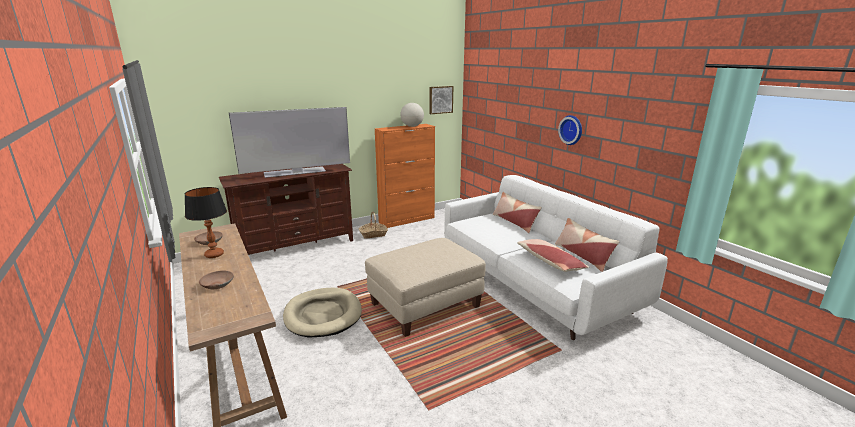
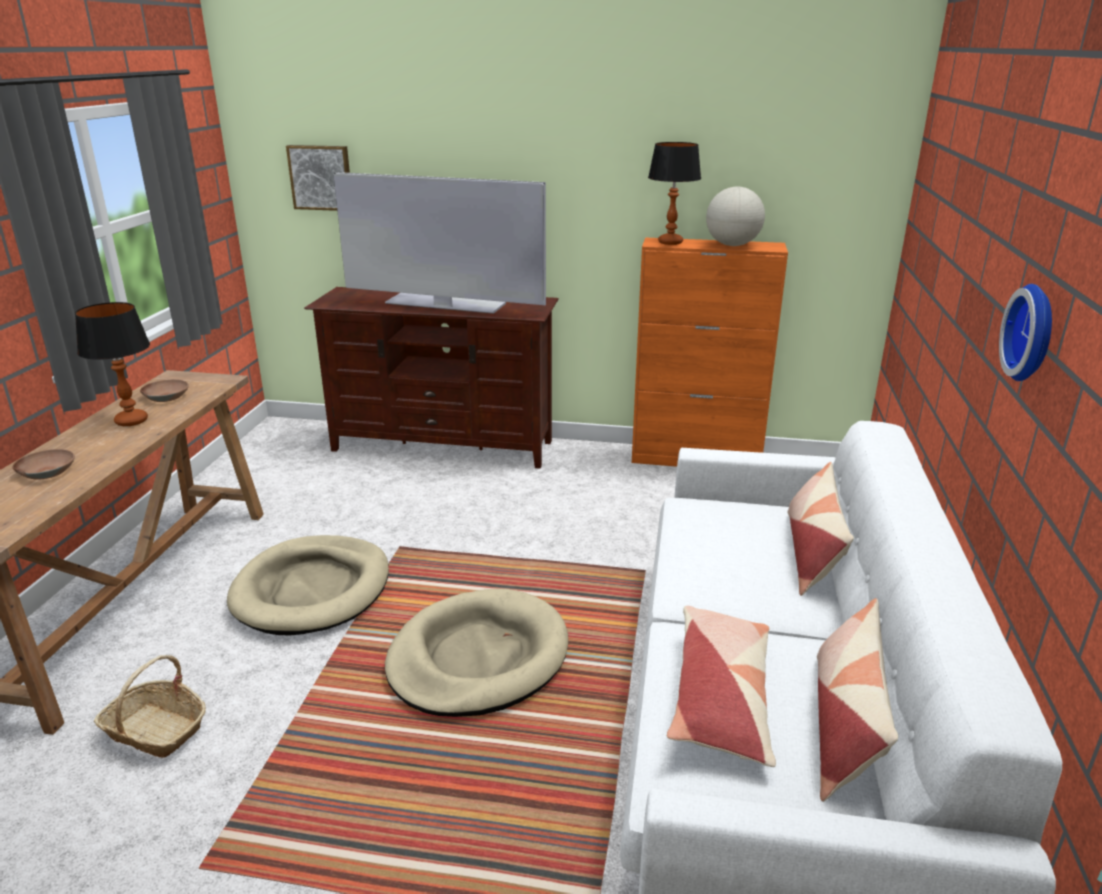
camera: 40 degrees right, 5 degrees up
(373, 234) = (591, 468): basket -> basket (156, 730)
(388, 128) = (670, 242): none -> table lamp
(425, 305) = (478, 658): beige ottoman -> beige dog bed
(440, 99) = (838, 186): picture -> picture (321, 177)

